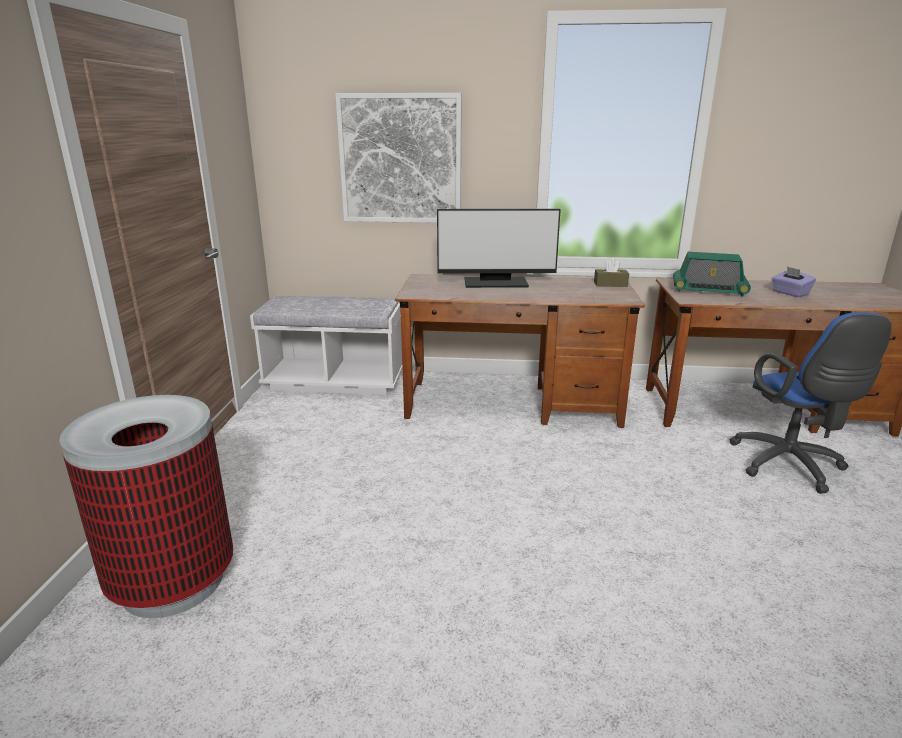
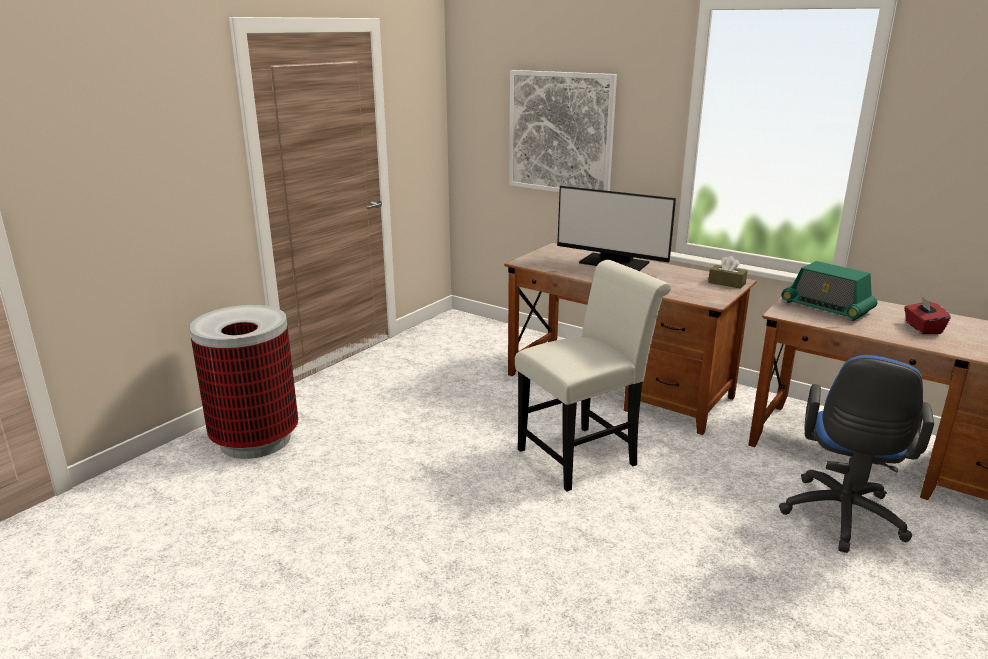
camera: 30 degrees right, 0 degrees up
(335, 381) = (484, 331): white bench -> none
(554, 476) = (584, 455): none -> white chair
(790, 293) = (922, 328): purple tissue box -> red tissue box

